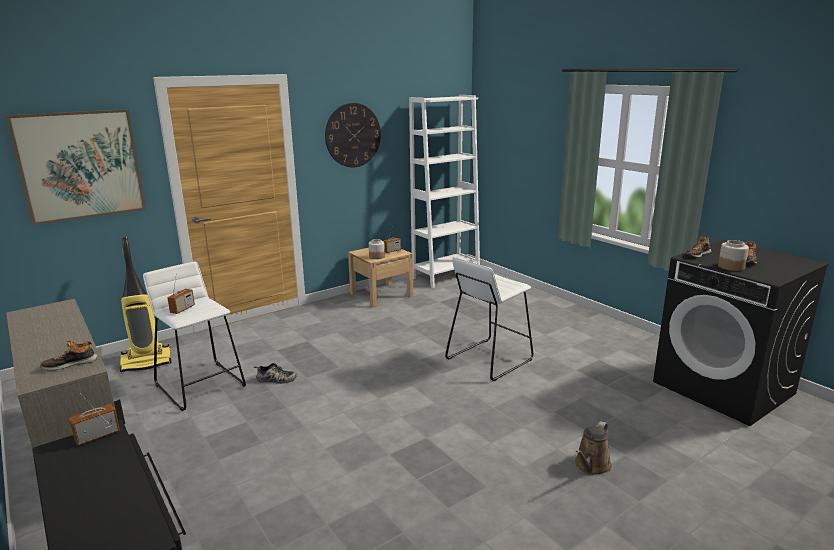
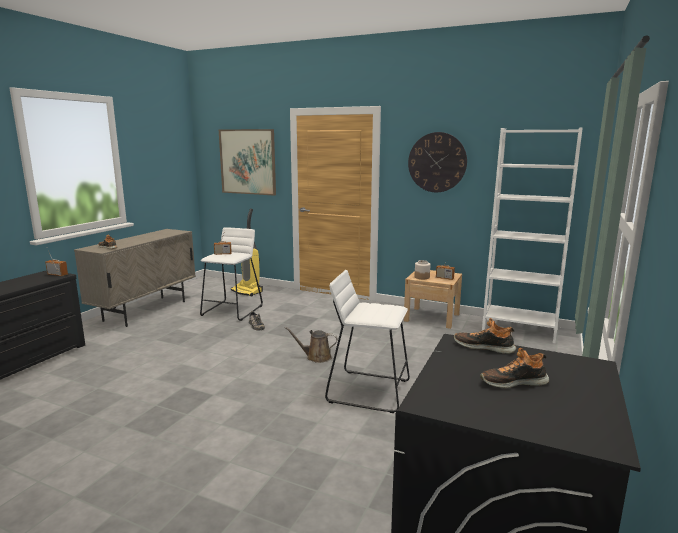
camera: 60 degrees right, 5 degrees down
(591, 466) = (208, 489): brown watering can -> brown watering can (316, 357)
(731, 267) = (452, 370): jar -> none

